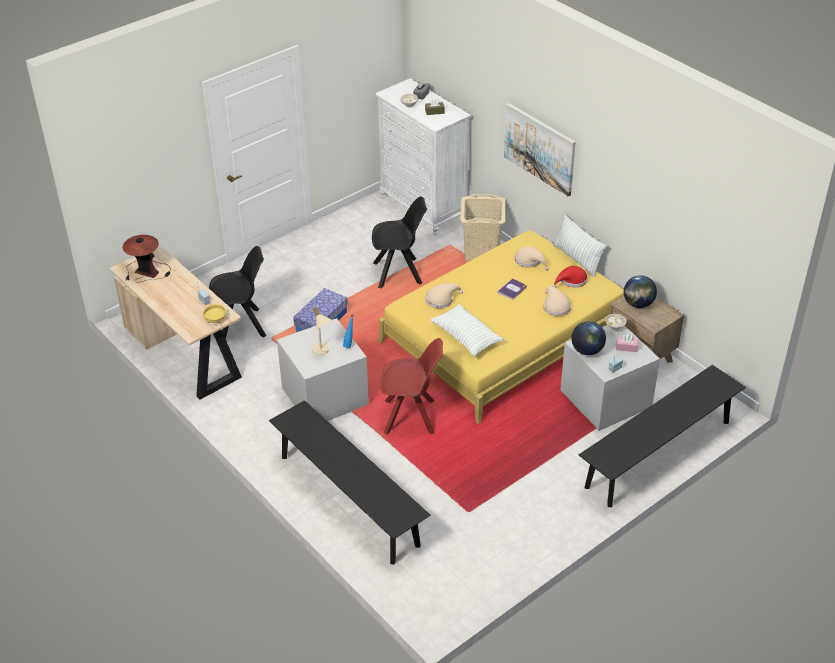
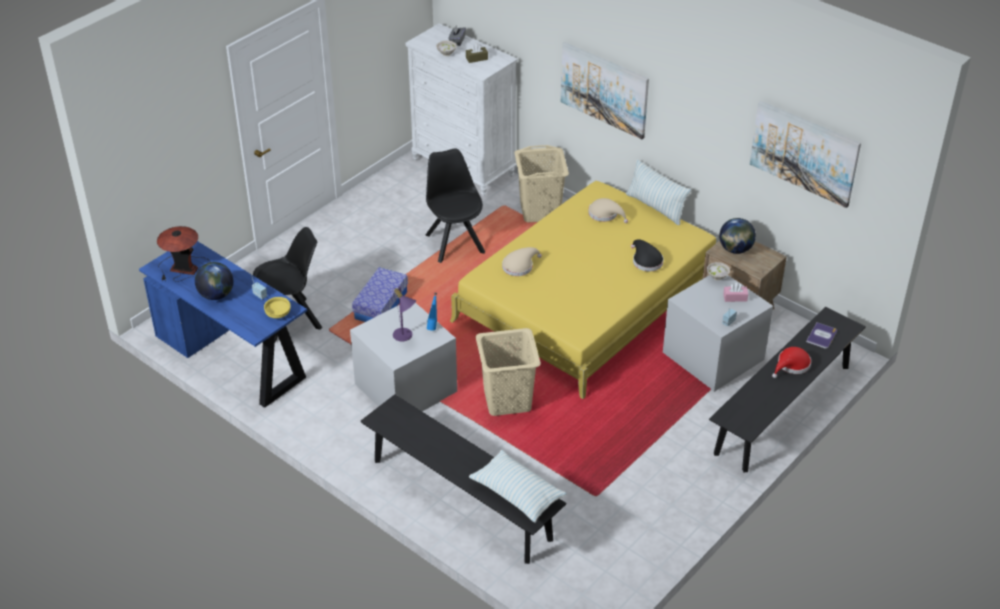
camera: 10 degrees left, 0 degrees up
(184, 353) = (232, 357): beige desk -> blue desk
(322, 350) = (405, 336): beige table lamp -> purple table lamp
(399, 273) = (454, 242): black chair -> black chair turned 90 degrees counterclockwise
(411, 417) = (508, 400): red chair -> beige laundry basket
(466, 337) = (557, 305): pillow -> pillow (517, 494)
(512, 289) = (594, 247): book -> book (821, 336)
(555, 306) = (646, 261): beige hat -> black hat
(571, 281) = (656, 231): red hat -> red hat (792, 365)
(587, 350) = (694, 305): globe -> globe (216, 295)
(701, 221) = (804, 153): none -> picture

